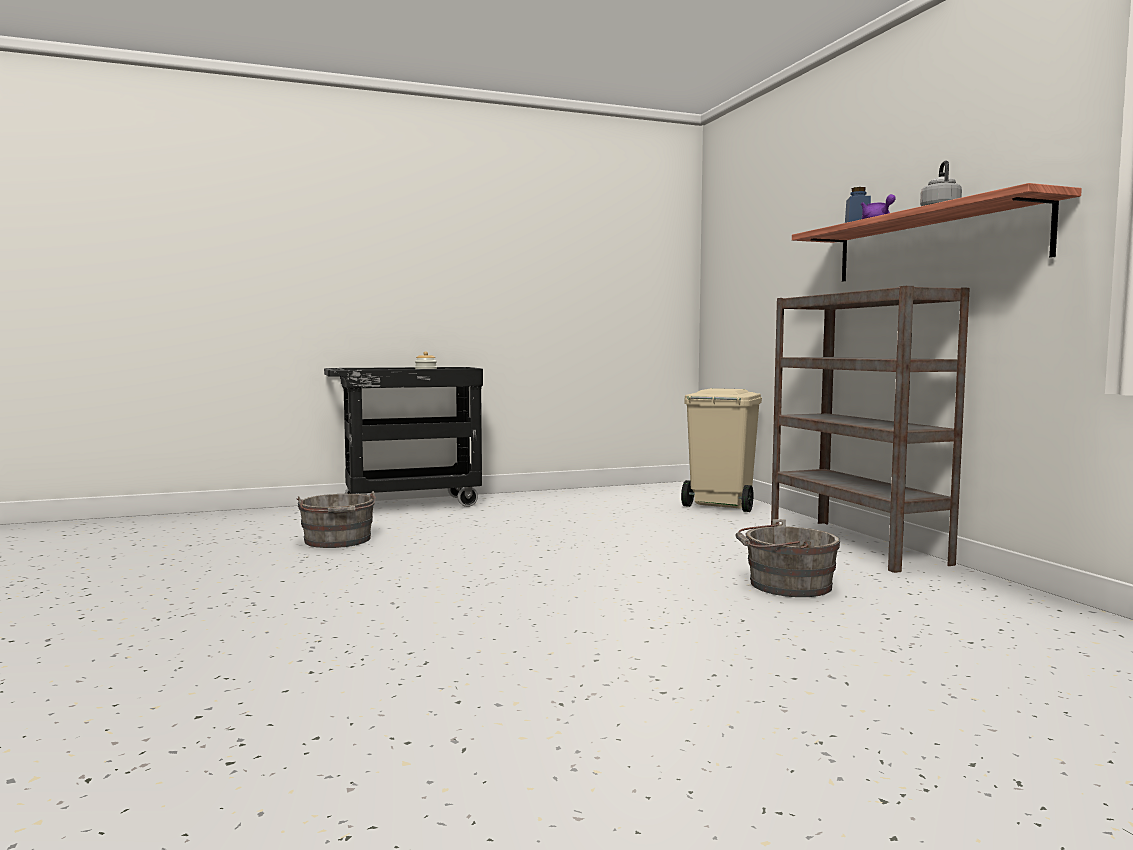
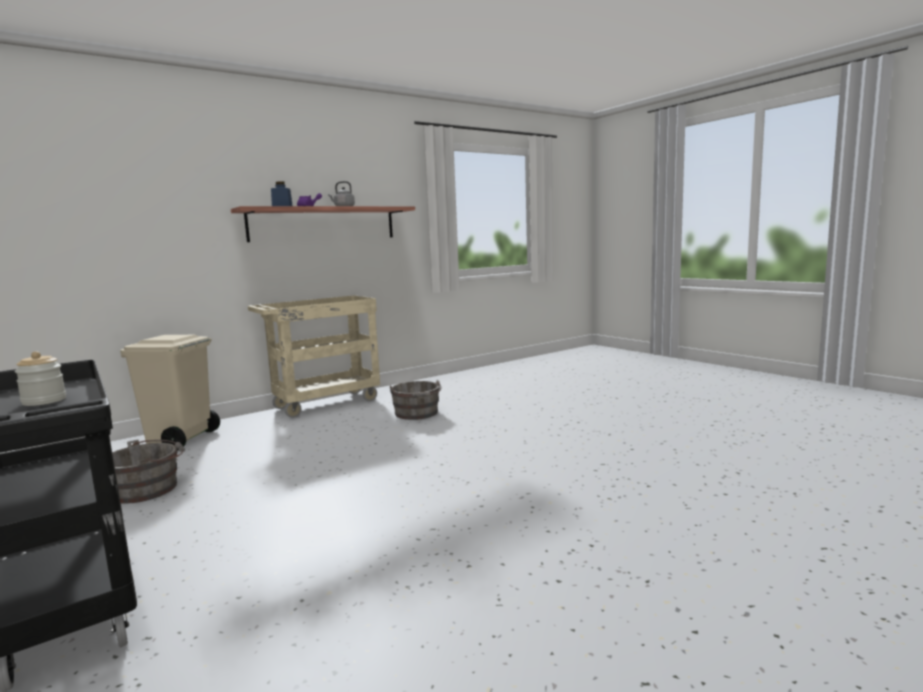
camera: 105 degrees left, 5 degrees up
(338, 541) = (326, 592): grey bucket -> grey bucket (148, 489)
(855, 544) = (322, 405): grey bookcase -> beige cart

